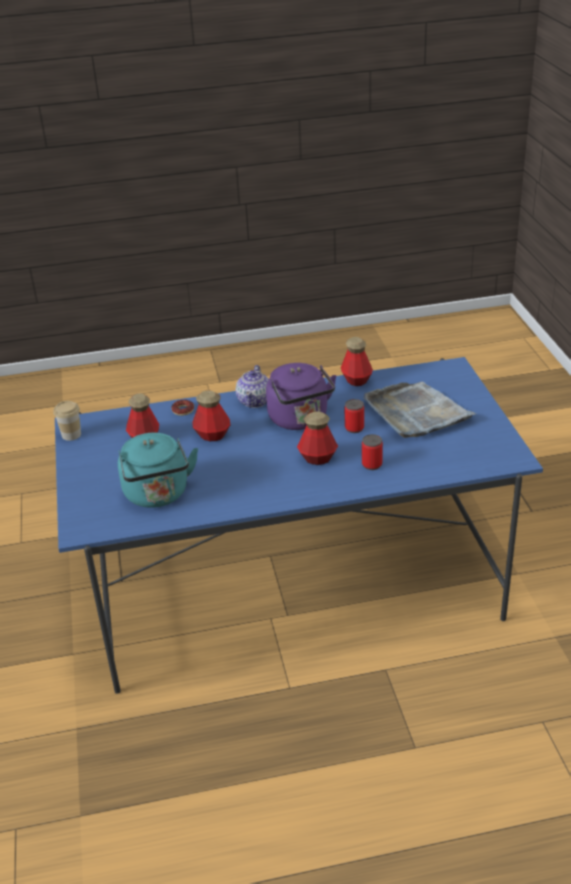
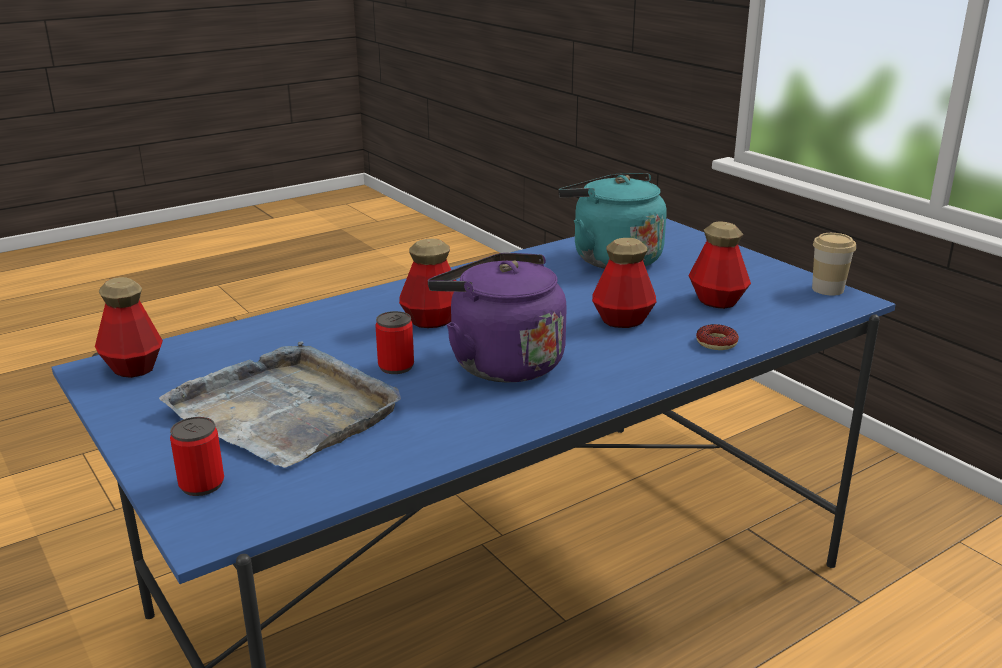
camera: 155 degrees right, 10 degrees down
(255, 401) = (611, 377): teapot -> none
(356, 380) = (440, 451): bottle -> bottle (133, 368)
(372, 464) = (342, 327): can -> can (201, 484)

